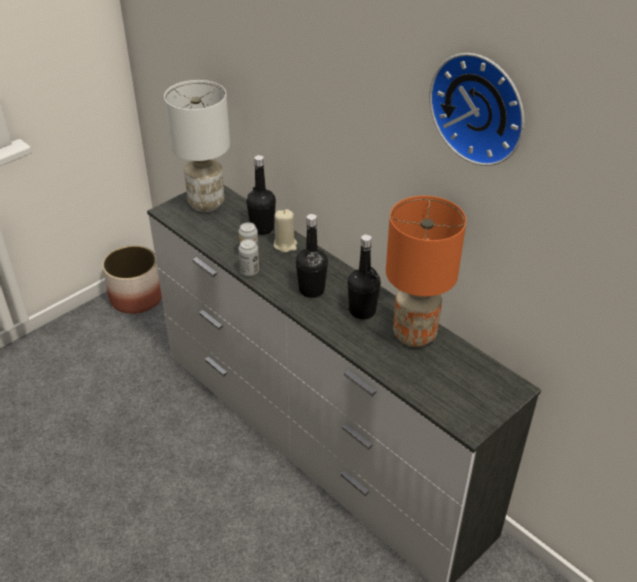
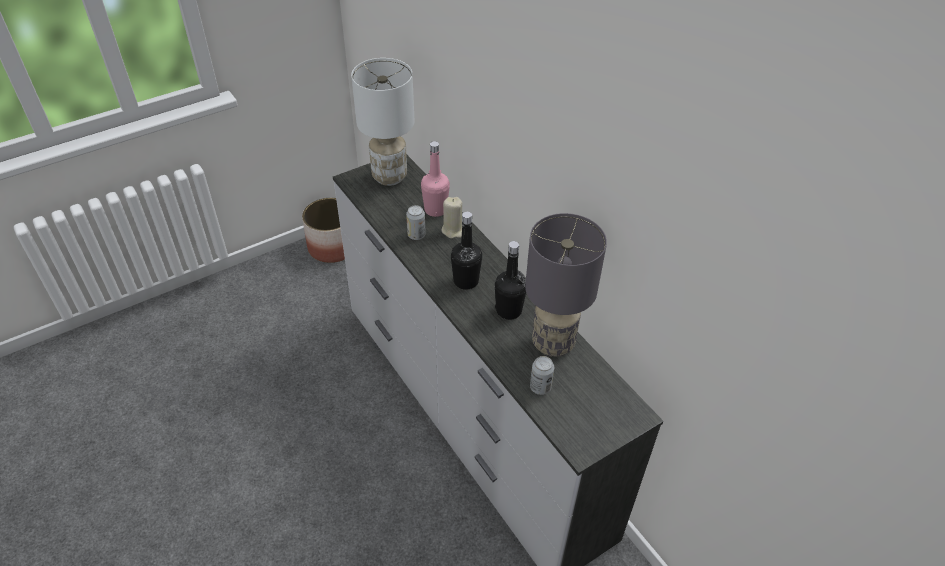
camera: 10 degrees right, 5 degrees up
(249, 271) = (412, 253): can -> can (540, 387)
(262, 228) = (435, 209): black bottle -> pink bottle
(413, 335) = (552, 343): orange table lamp -> grey table lamp
(481, 107) = (629, 139): wall clock -> none

